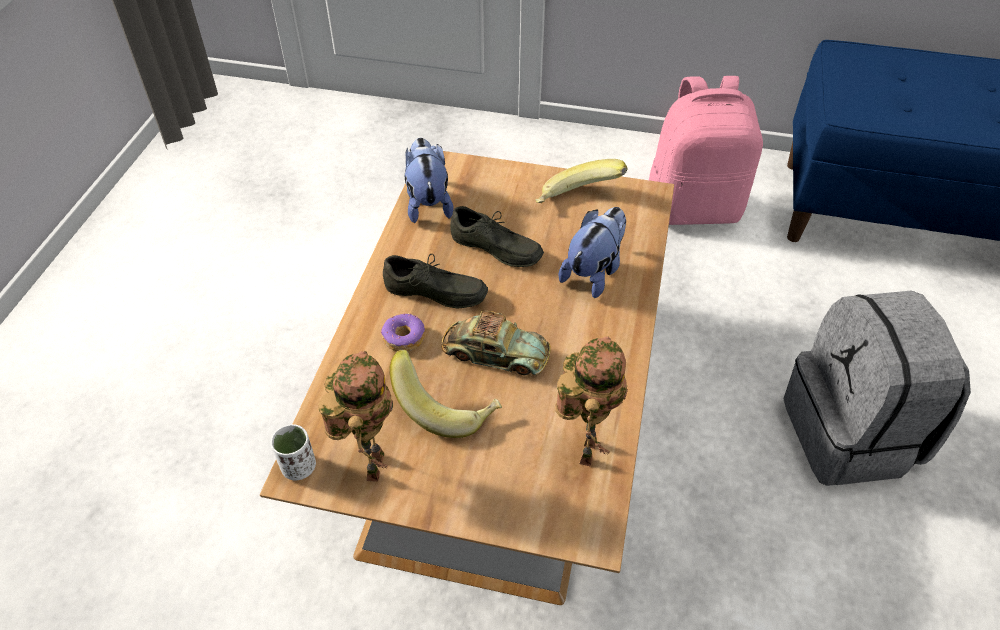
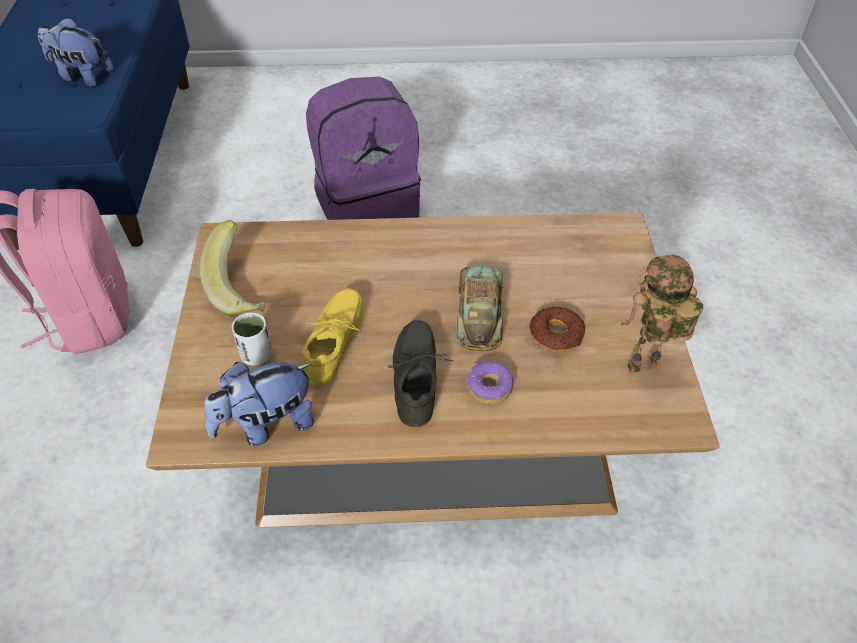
camera: 105 degrees left, 0 degrees up
(298, 467) = (676, 424): white cup -> white cup (256, 355)
(446, 407) = (556, 333): banana -> donut
(494, 250) = (337, 343): grey shoe -> yellow shoe
(584, 448) = (553, 241): toy robot -> none
(594, 272) = (350, 262): plush toy -> plush toy (82, 76)
(851, 435) = (367, 206): grey backpack -> purple backpack

